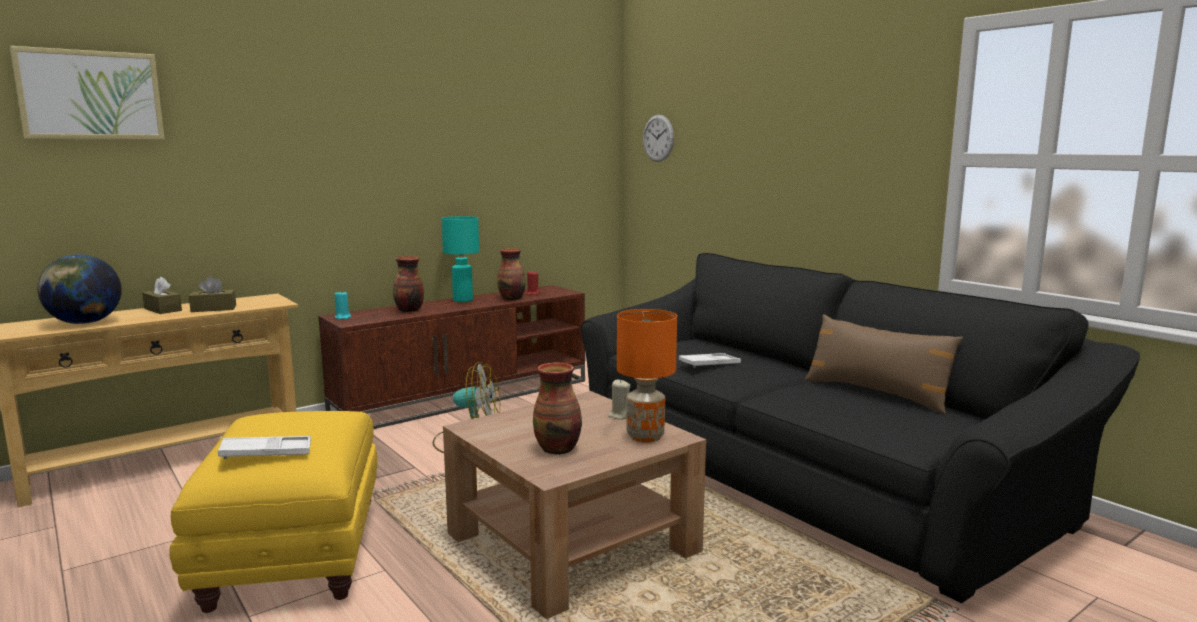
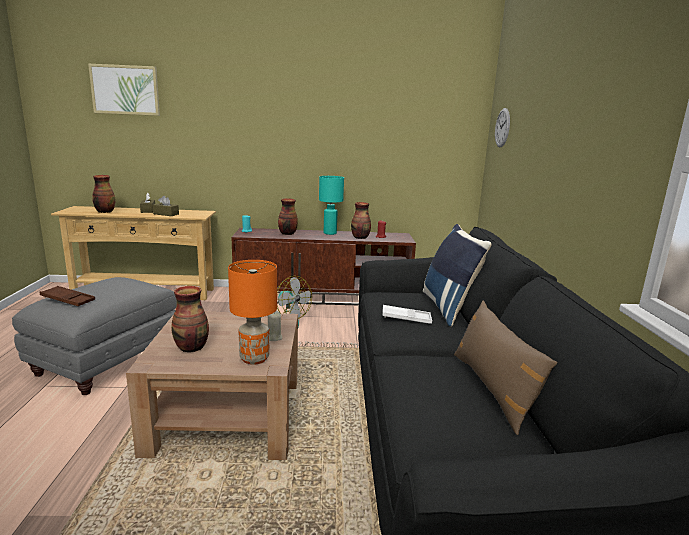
camera: 35 degrees right, 5 degrees up
(84, 323) = (104, 211): globe -> vase
(266, 453) = (68, 300): white tray -> brown tray
(294, 555) = (108, 361): yellow ottoman -> grey ottoman
(725, 348) = (449, 308): none -> blue pillow

